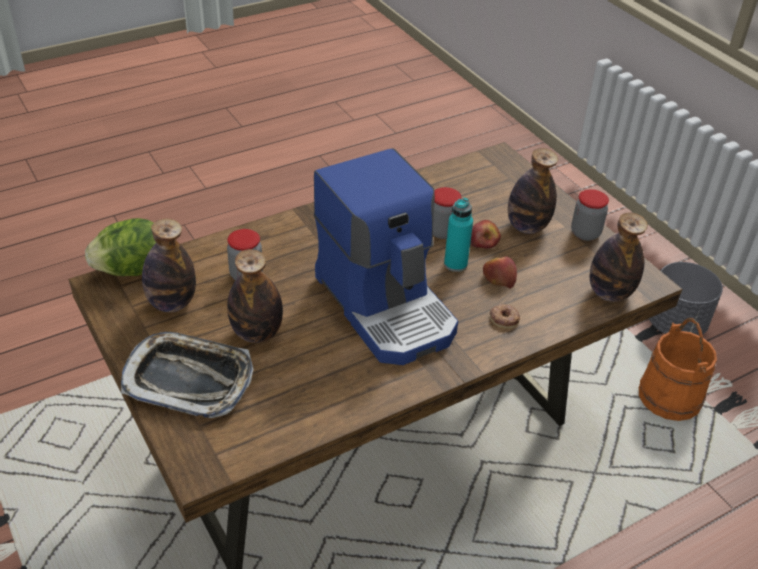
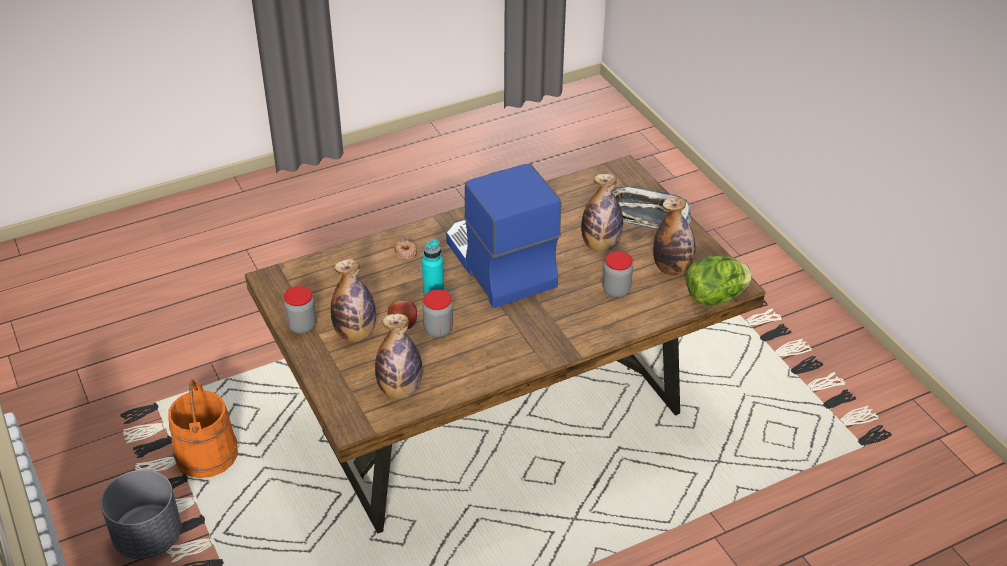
camera: 175 degrees left, 0 degrees up
(498, 278) = (399, 284): apple -> none
(609, 293) = (309, 270): bottle -> bottle (400, 390)

